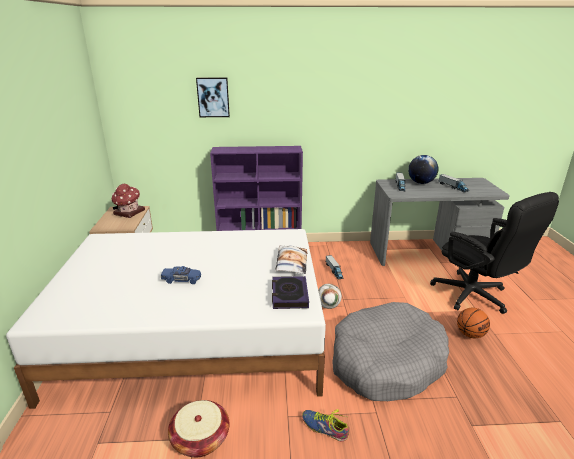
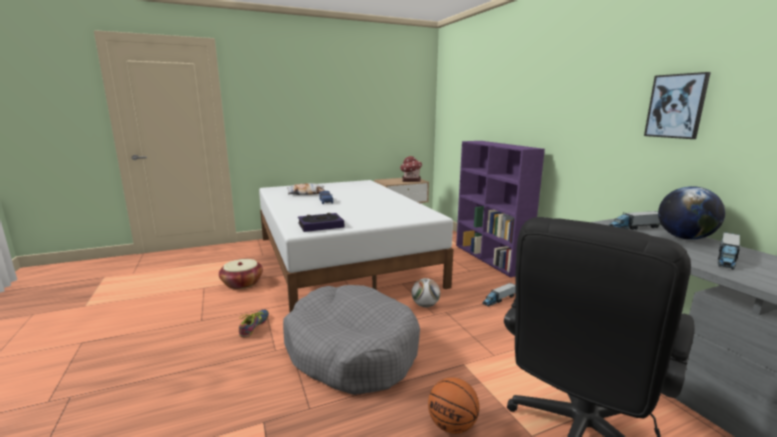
camera: 70 degrees right, 10 degrees down
(213, 97) = (490, 92): picture -> picture (676, 106)
(291, 263) = (375, 221): pillow -> pillow (306, 193)

